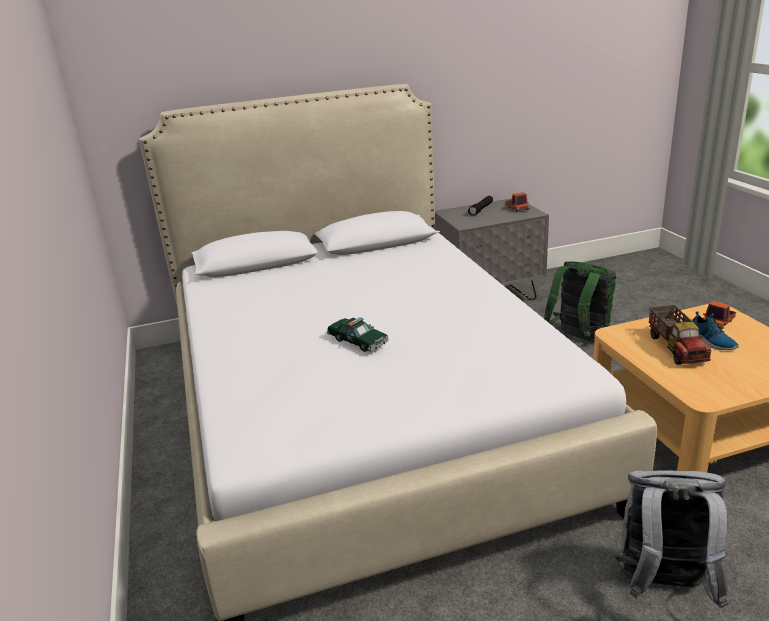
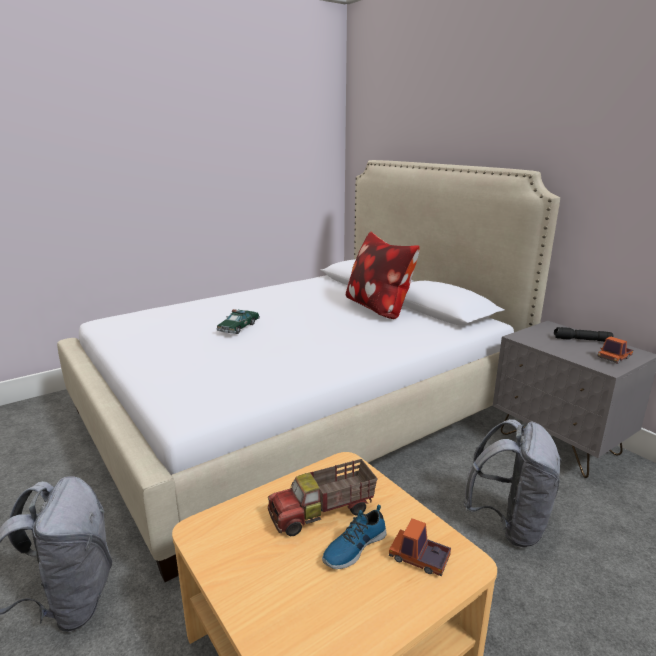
camera: 70 degrees right, 5 degrees down
(349, 265) = (378, 308): none -> pillow
(579, 339) = (508, 524): green backpack -> grey backpack

